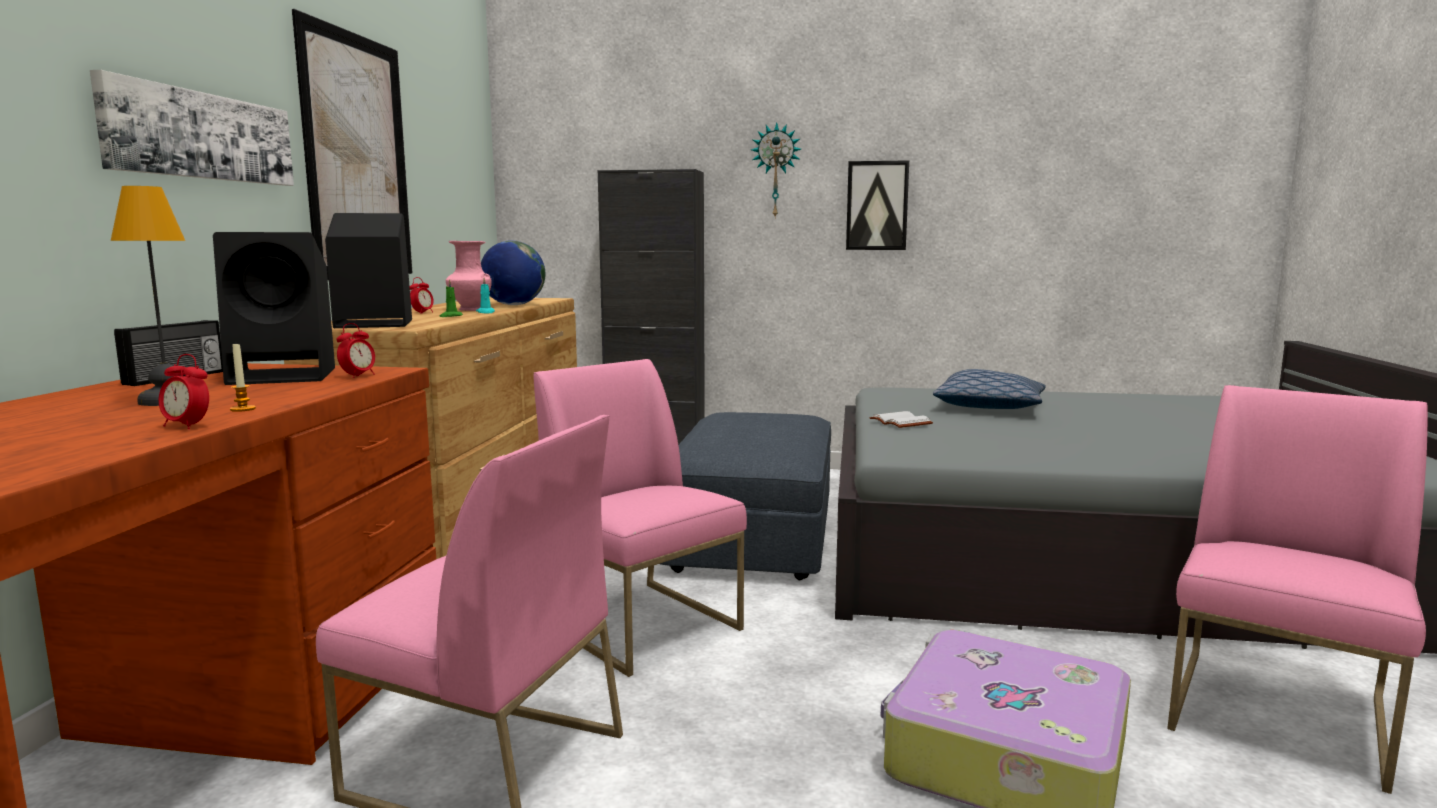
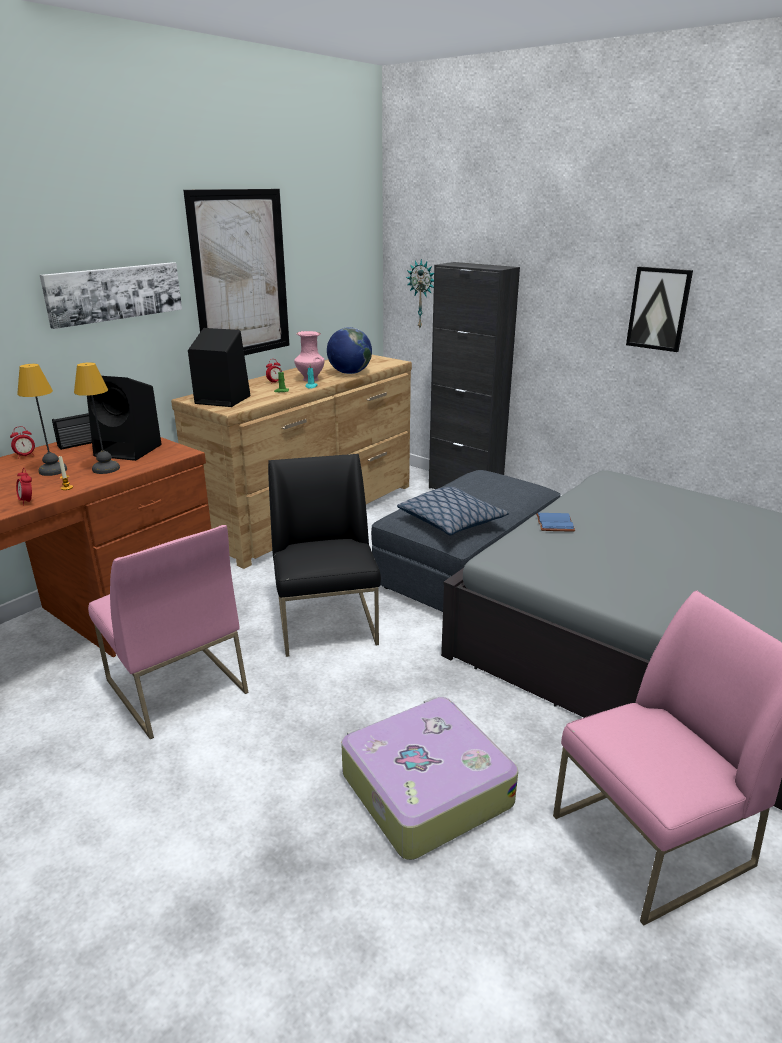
camera: 30 degrees right, 15 degrees up
(280, 390) = (106, 468): none -> table lamp
(358, 376) = (158, 458): alarm clock -> alarm clock (26, 456)
(643, 625) = (327, 623): pink chair -> black chair
(776, 171) = (578, 269): wall clock -> wall clock (422, 294)
(898, 422) = (553, 523): white book -> blue book
(990, 406) = (660, 519): pillow -> pillow (452, 521)

